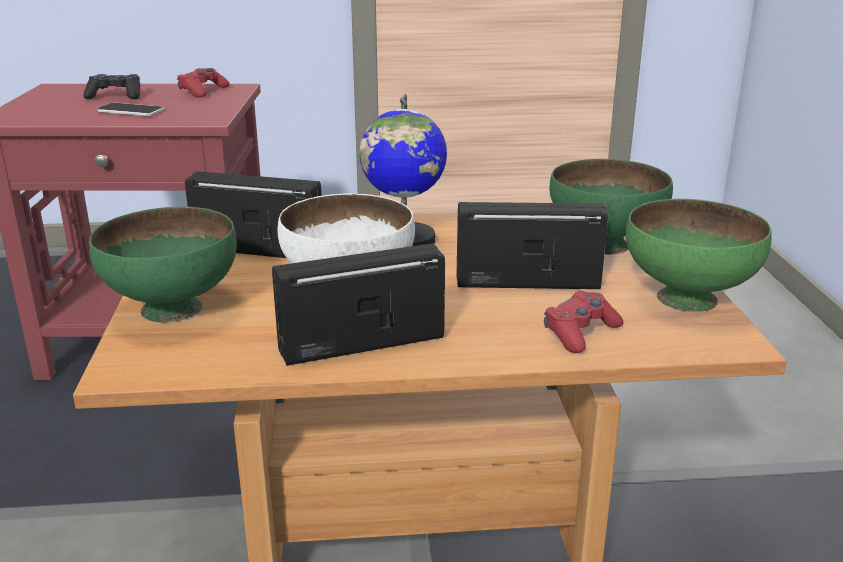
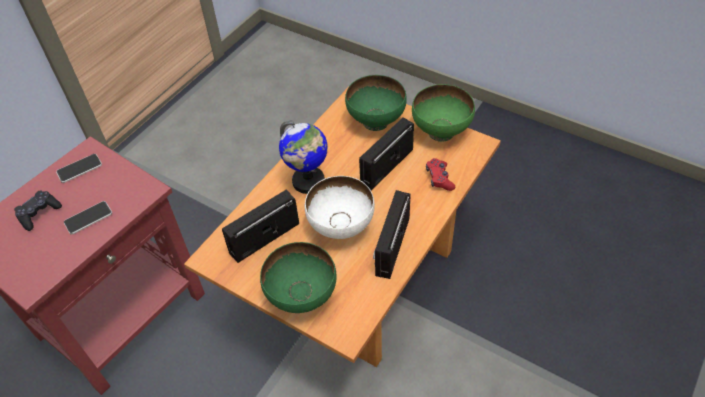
camera: 50 degrees left, 25 degrees up
(203, 91) = (79, 169): red game controller -> phone

